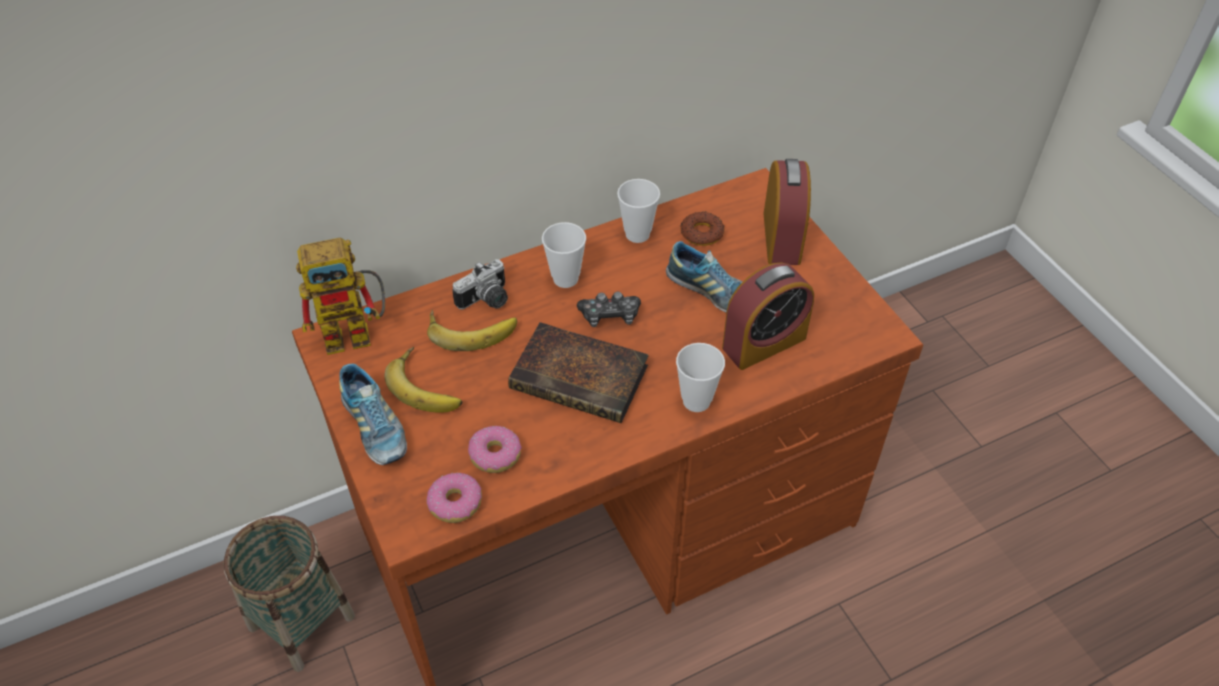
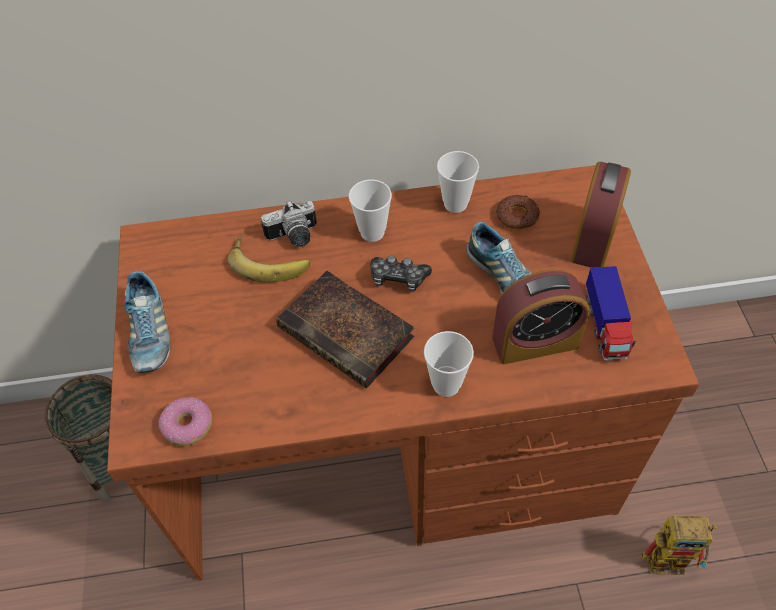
camera: 20 degrees right, 5 degrees up
(357, 332) = (172, 240): toy robot -> toy robot (673, 558)
(427, 385) = (210, 305): banana -> none
(495, 455) = (241, 388): donut -> none
(822, 313) = (605, 326): none -> toy truck

